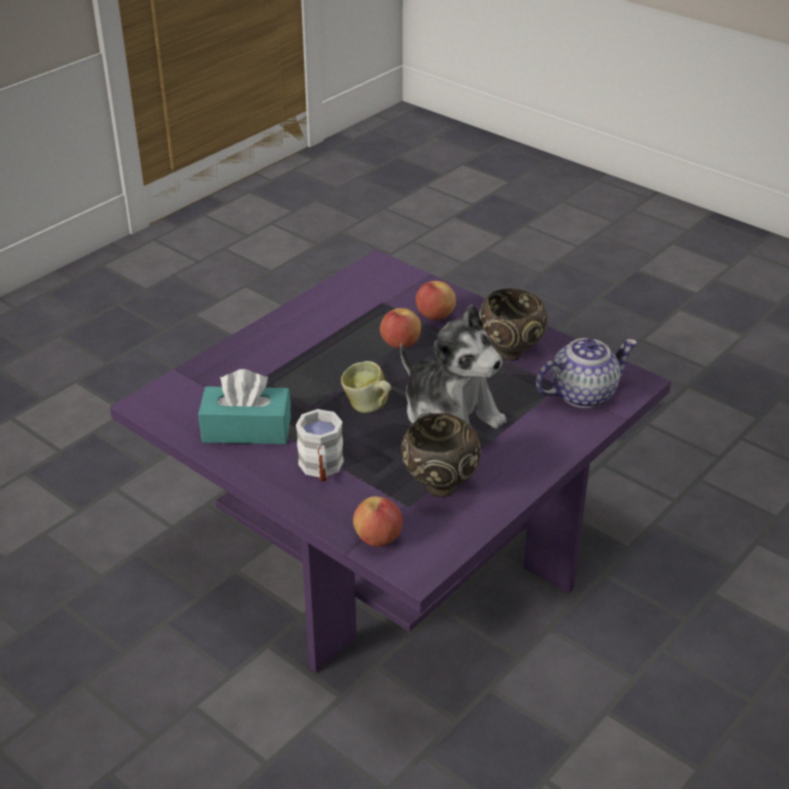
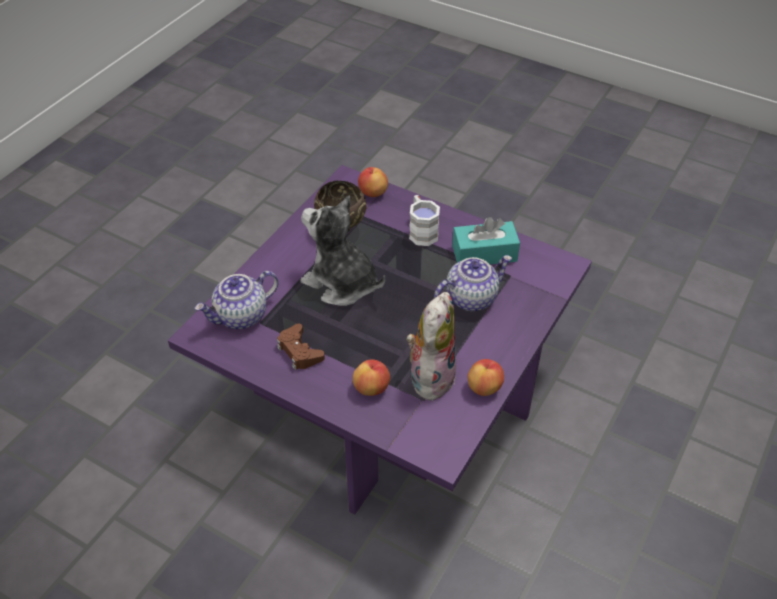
camera: 170 degrees right, 10 degrees up
(290, 382) = (471, 297): none -> teapot
(368, 319) = (430, 375): none -> plush toy
(368, 408) = (404, 282): mug -> none
(400, 344) = (395, 349): apple -> apple (484, 387)
(511, 353) = (299, 351): brown bowl -> brown game controller

